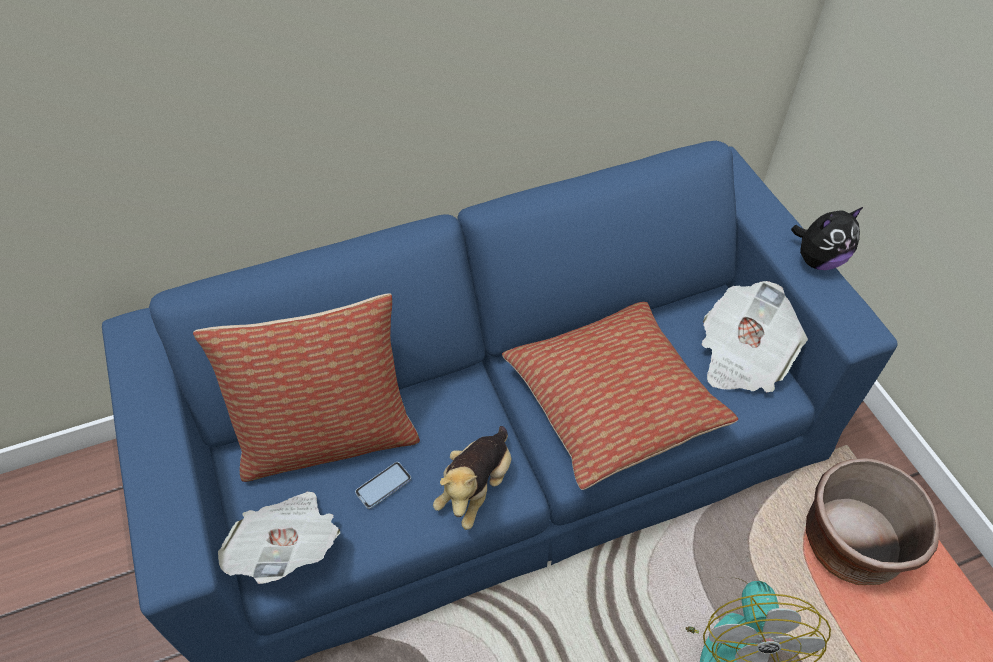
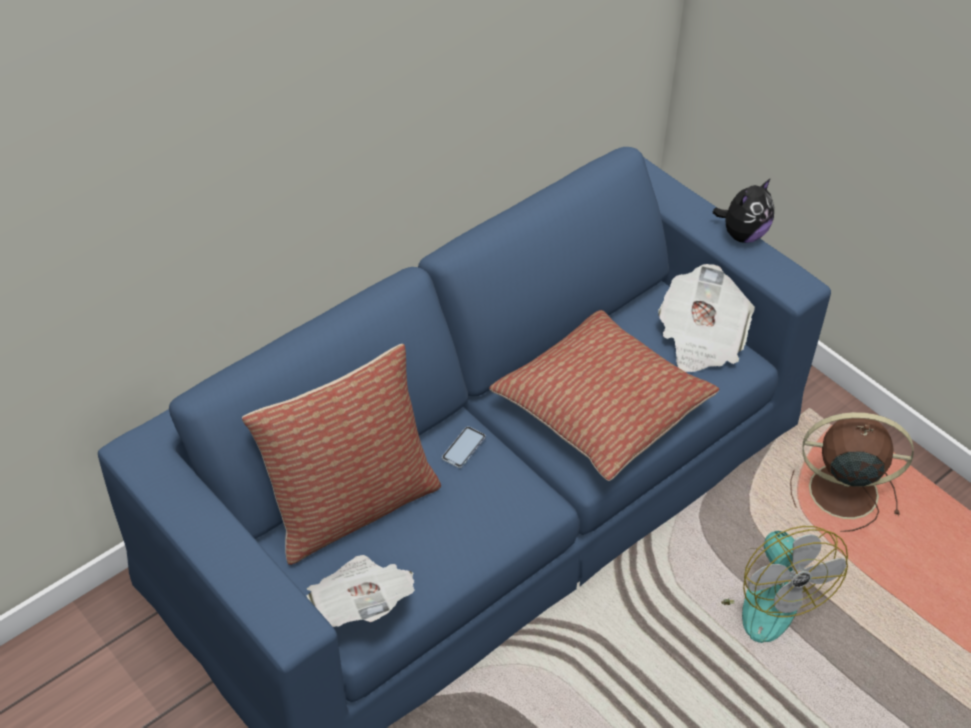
camera: 20 degrees left, 5 degrees down
(383, 486) = (424, 532): phone -> phone (463, 448)
(476, 487) = (508, 511): plush toy -> none
(850, 543) = (839, 491): brown planter -> brown fan

